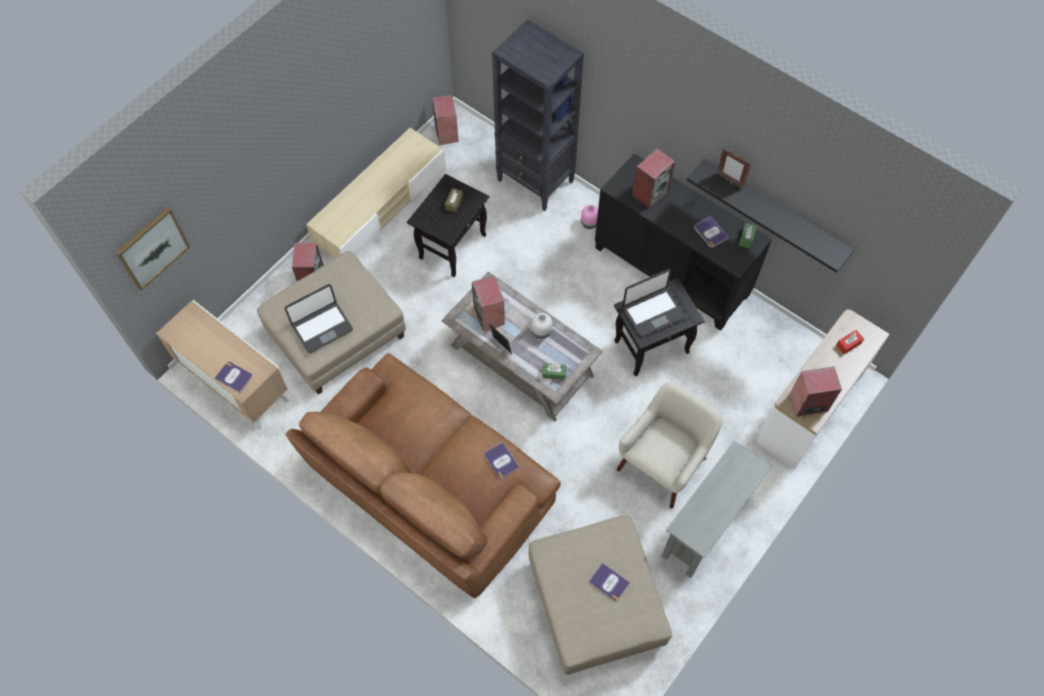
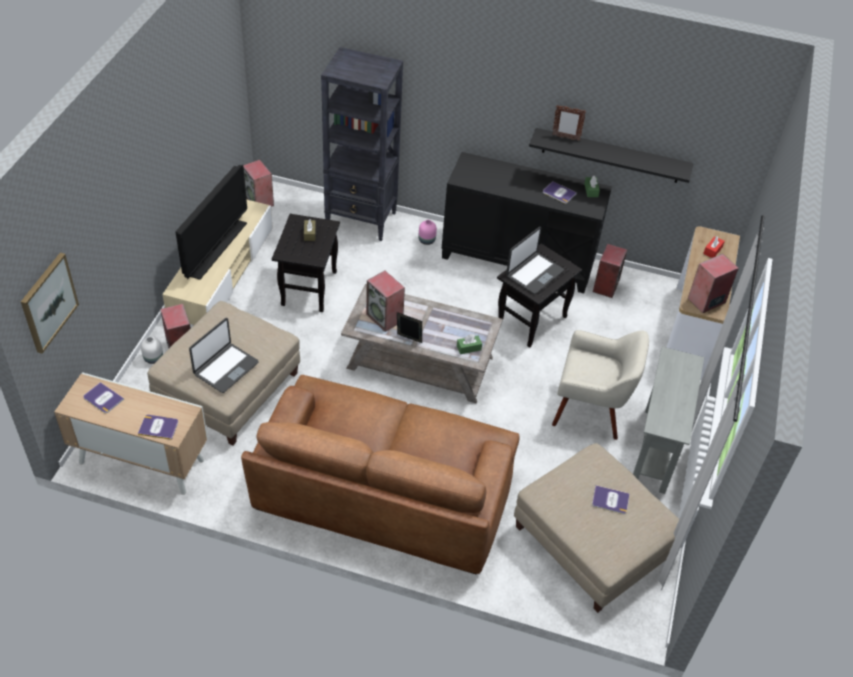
camera: 25 degrees left, 15 degrees down
(373, 186) = (216, 248): none -> television
(501, 460) = (458, 430): book -> book (103, 398)
(541, 331) = (439, 317): white vase -> white vase (153, 358)
(650, 192) = (491, 176): speaker -> speaker (605, 285)
(663, 463) = (591, 409): beige armchair -> beige armchair turned 90 degrees clockwise

